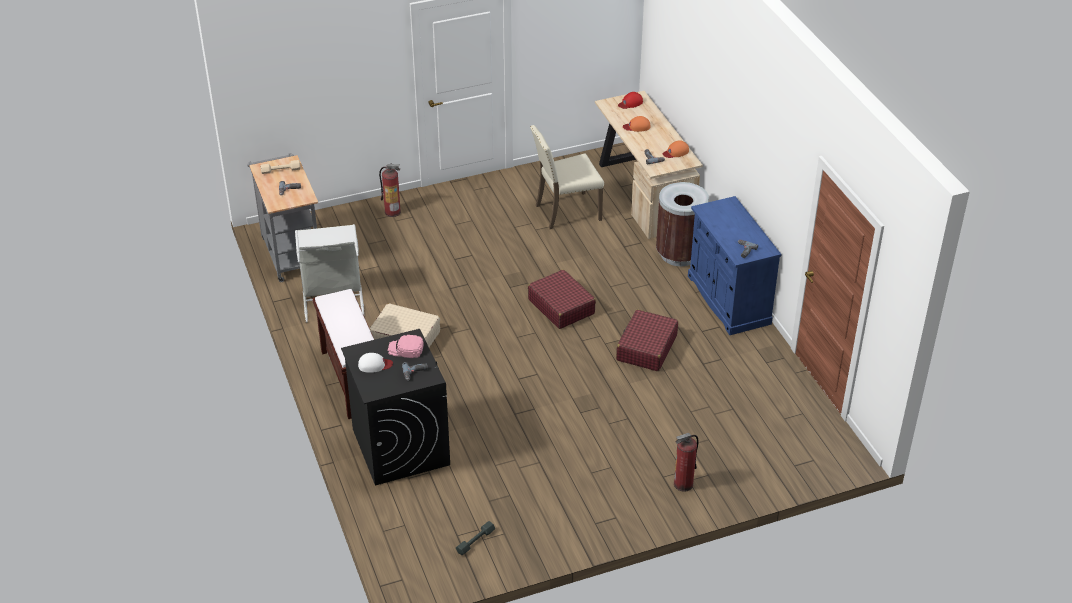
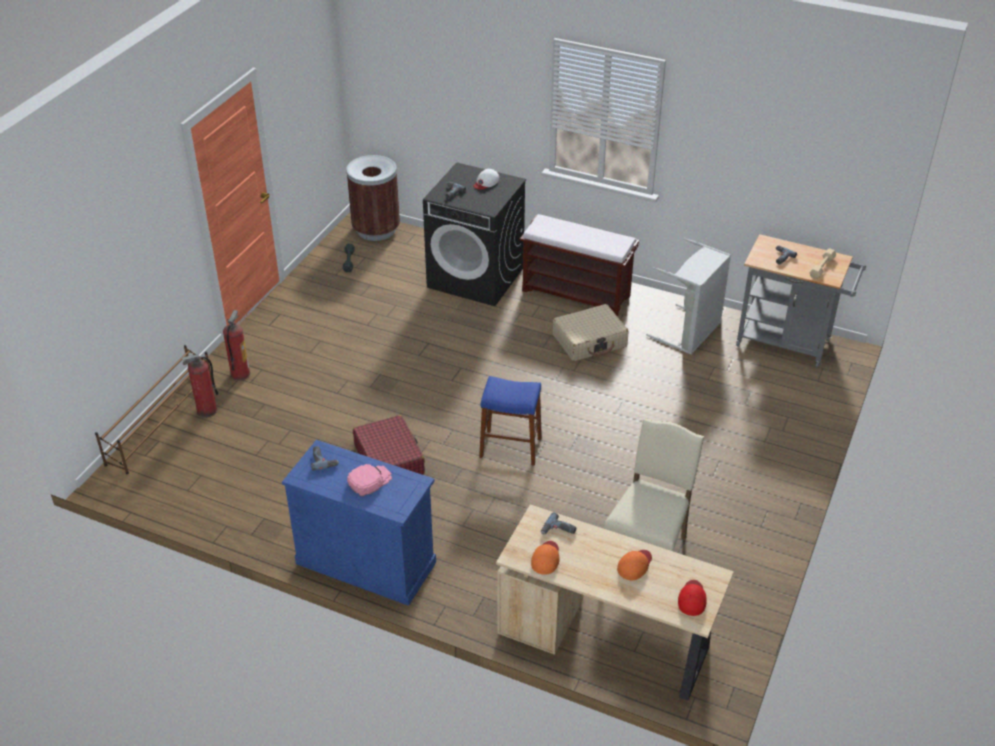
camera: 135 degrees right, 0 degrees up
(393, 212) = (788, 434): fire extinguisher -> fire extinguisher (207, 411)
(406, 349) = (481, 201): pink cap -> pink cap (369, 480)
(561, 306) = (510, 447): red suitcase -> blue stool
(679, 254) = (473, 583): brown trash can -> brown trash can (376, 230)
(780, 480) = (161, 423): none -> brown shoe rack

